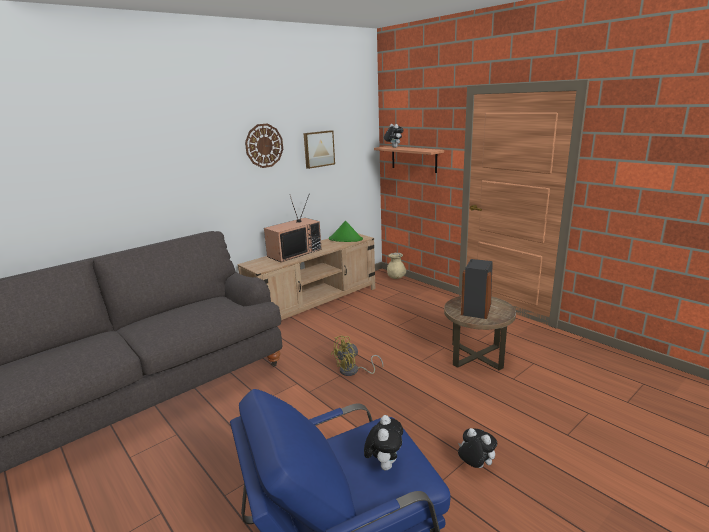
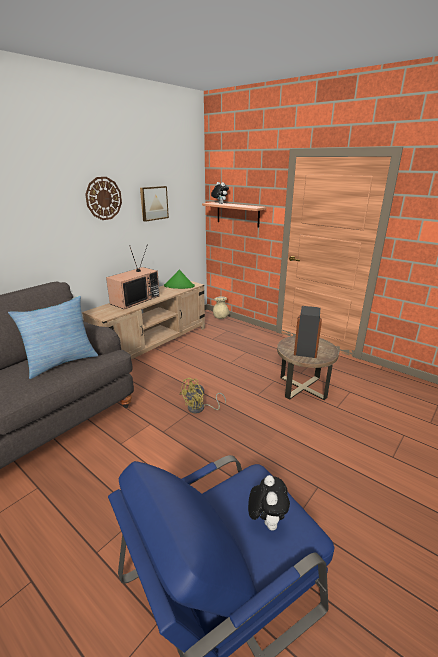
camera: 10 degrees left, 5 degrees up
(209, 311) = (61, 362): none -> pillow
(475, 466) = (325, 495): plush toy -> none

